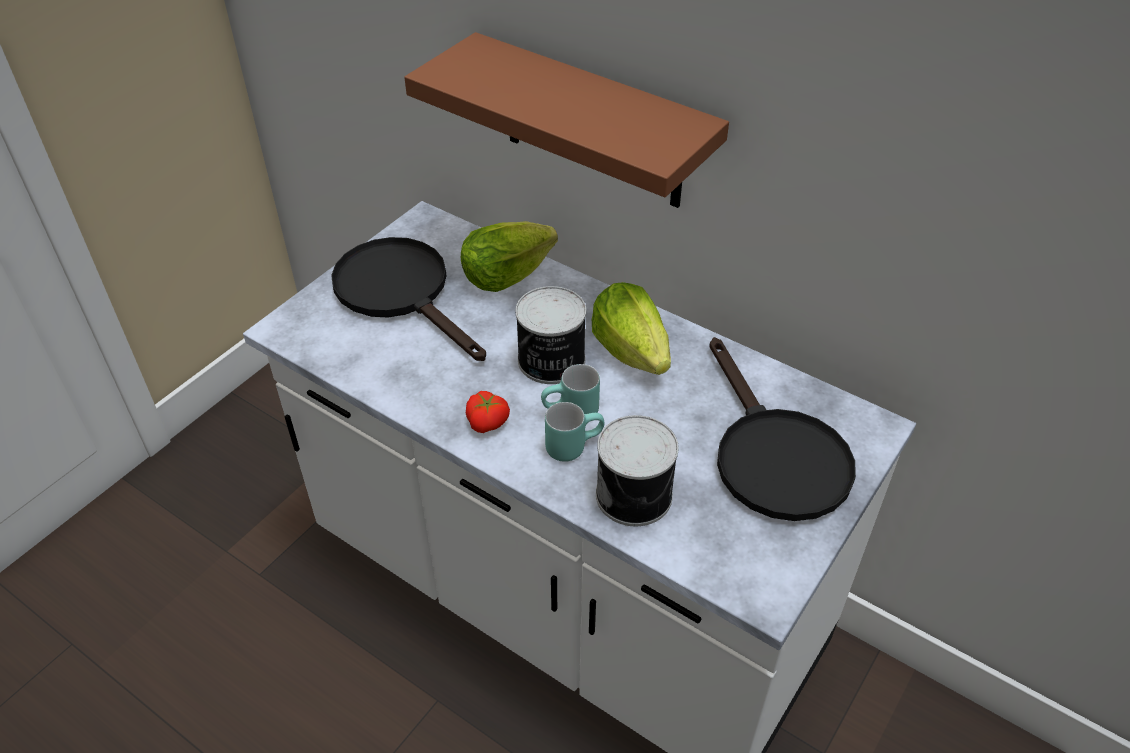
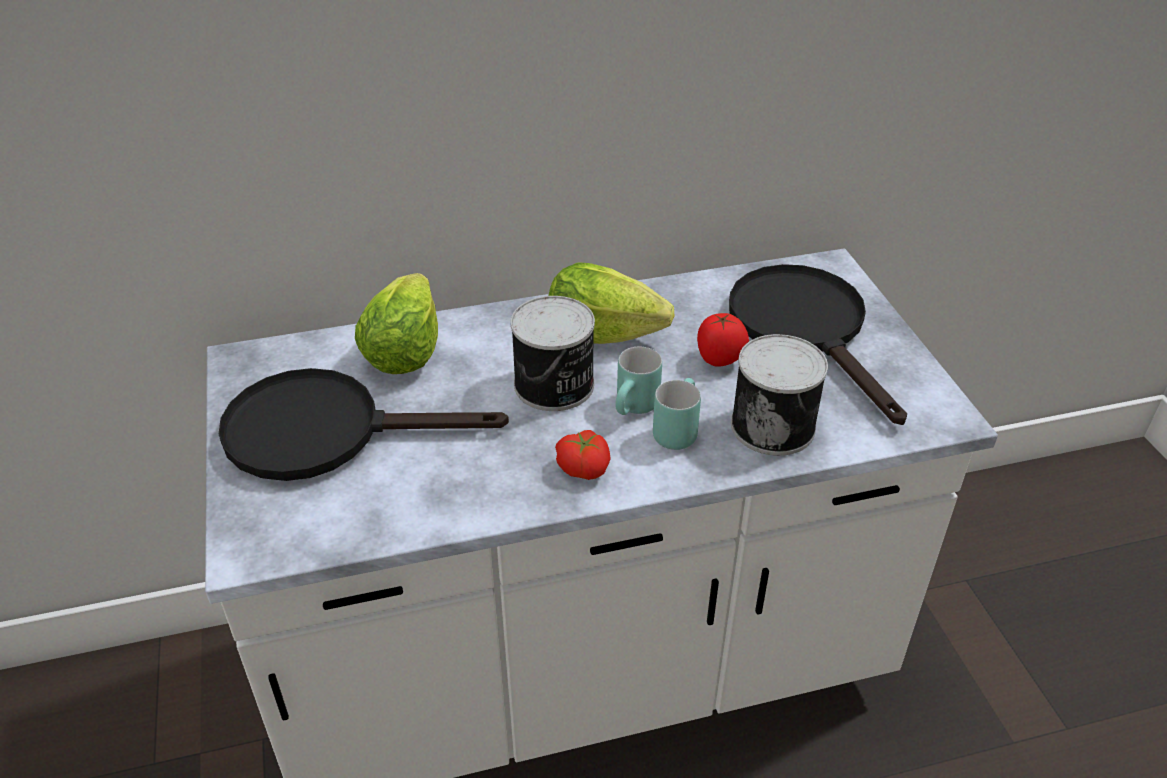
camera: 50 degrees left, 5 degrees down
(593, 124) = (447, 122): brown shelf -> none
(676, 426) = (720, 359): none -> tomato
(773, 455) = (807, 329): black frying pan -> black frying pan turned 135 degrees counterclockwise

